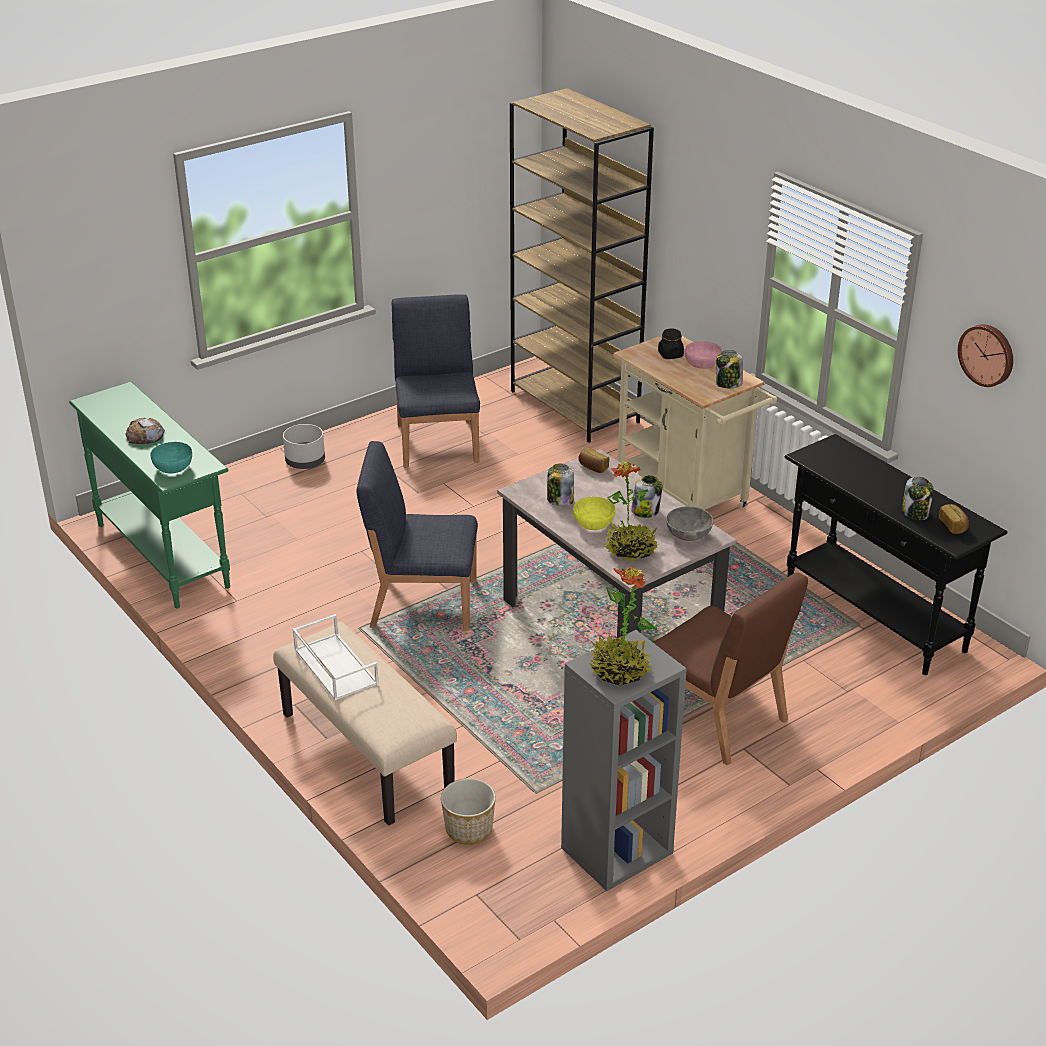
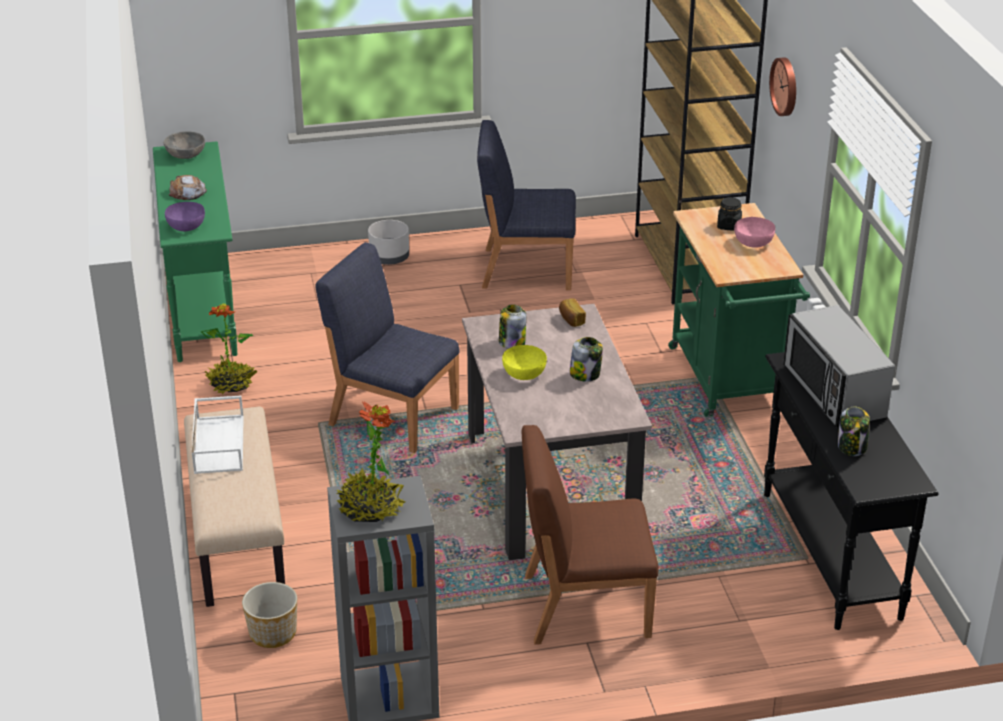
camera: 25 degrees right, 0 degrees up
(173, 467) = (186, 226): turquoise bowl -> purple bowl
(438, 442) = (525, 268): blue chair -> blue chair turned 105 degrees counterclockwise
(630, 550) = (537, 408): potted plant -> potted plant (231, 384)
(686, 498) = (728, 383): beige cart -> green cart
(688, 535) = (607, 408): grey bowl -> grey bowl (185, 155)
(717, 718) = (584, 605): brown chair -> brown chair turned 105 degrees clockwise
(728, 384) = (762, 268): jar -> none
(863, 472) = (833, 392): none -> microwave
(953, 526) = (881, 471): bread -> none
(987, 354) = (962, 290): wall clock -> wall clock (786, 86)

